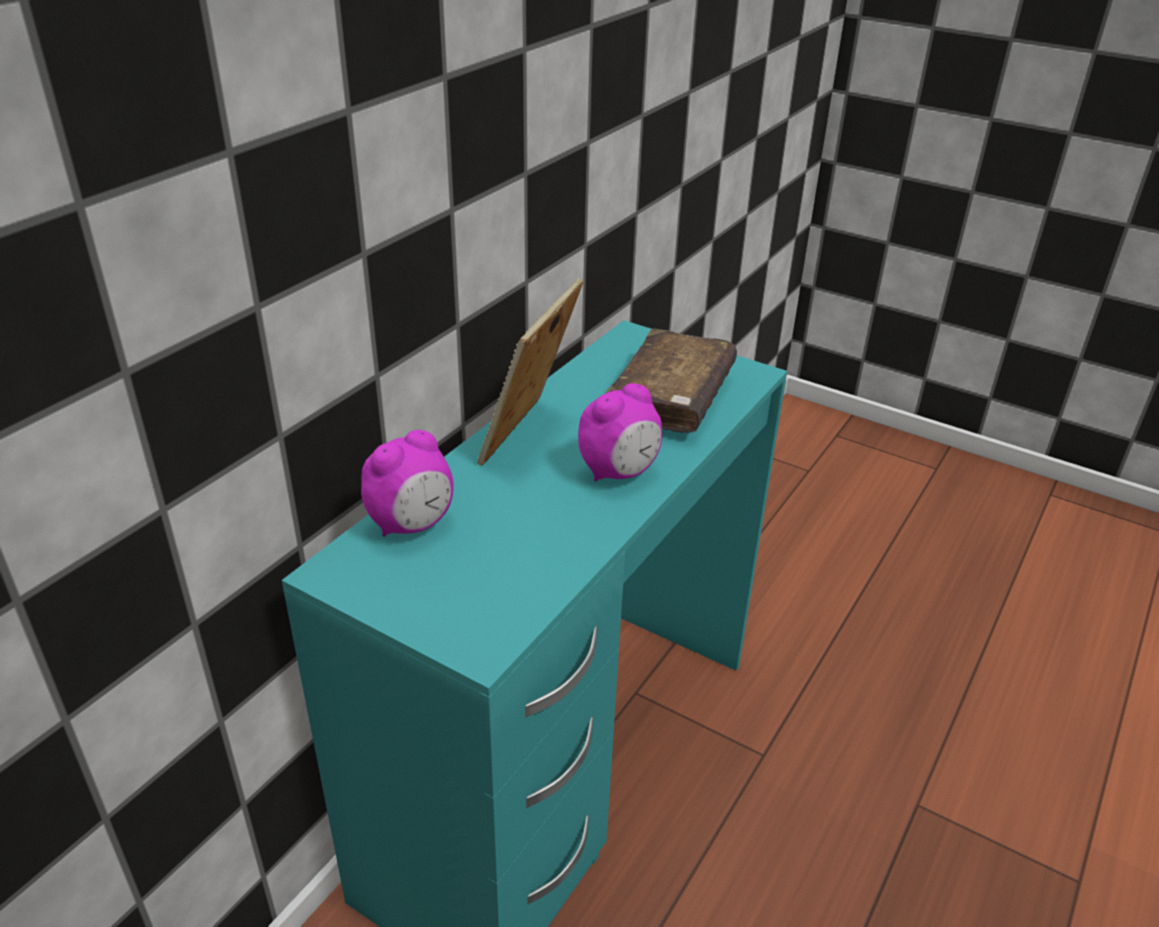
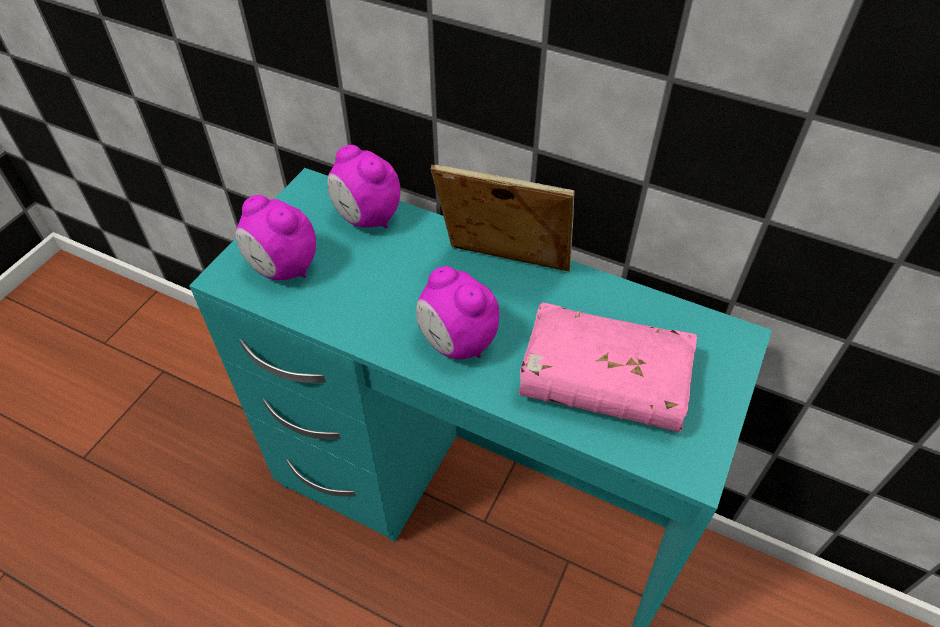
camera: 85 degrees right, 15 degrees up
(482, 596) = (283, 269): none -> alarm clock
(670, 399) = (603, 381): brown book -> pink book

